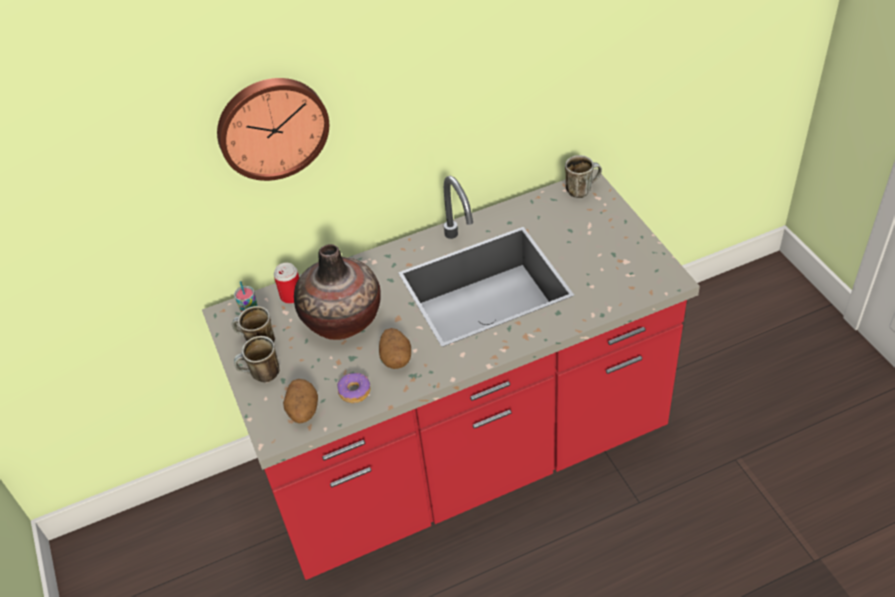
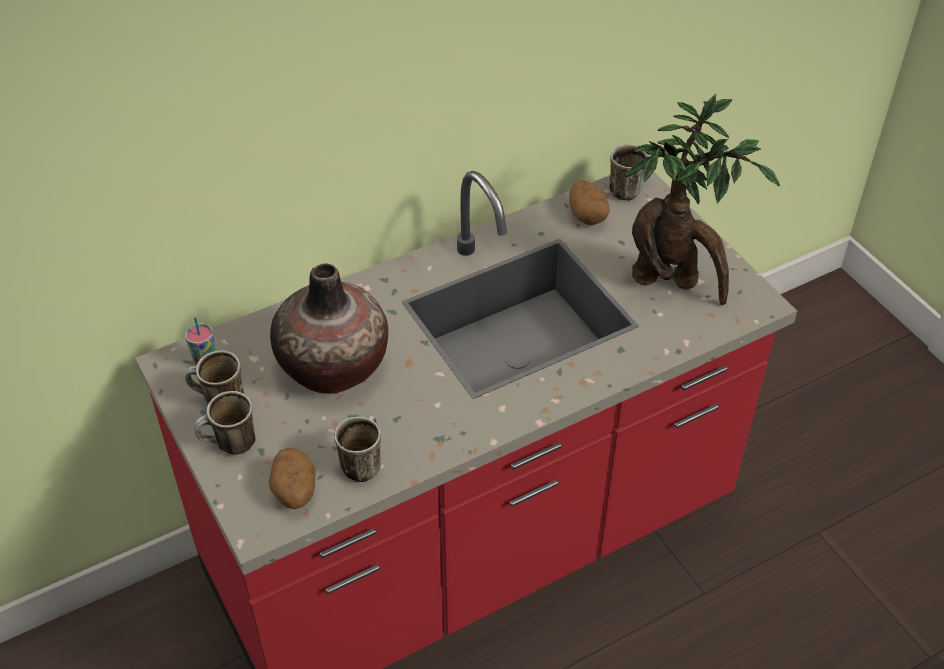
camera: 10 degrees left, 0 degrees up
(272, 126) = (242, 103): wall clock -> none
(291, 296) = (259, 336): can -> none
(354, 391) = (362, 463): donut -> mug
(396, 358) = (413, 415): potato -> potato (587, 215)
(606, 262) = (673, 282): none -> potted plant

